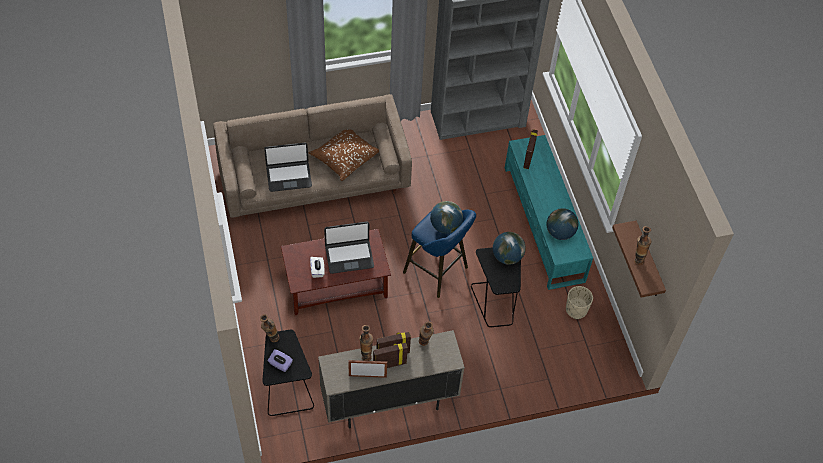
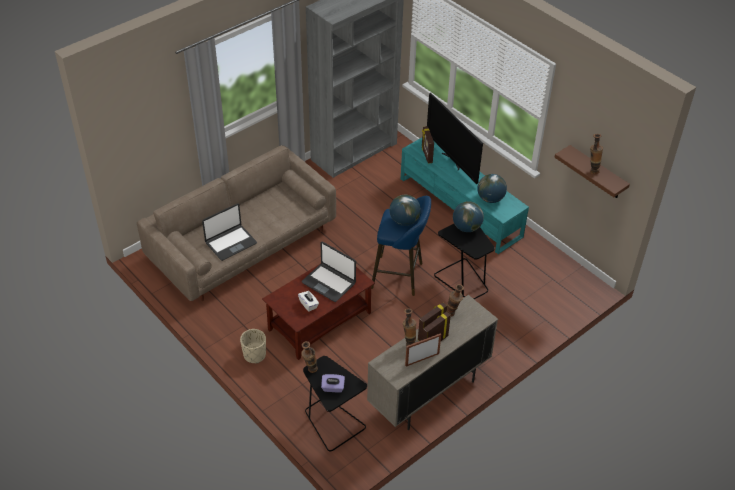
camera: 25 degrees left, 10 degrees down
(344, 157) = (270, 210): brown pillow -> none
(349, 256) = (329, 282): laptop -> laptop turned 75 degrees clockwise
(550, 175) = (452, 161): none -> television
(576, 310) = (530, 260): beige planter -> beige planter (254, 355)

